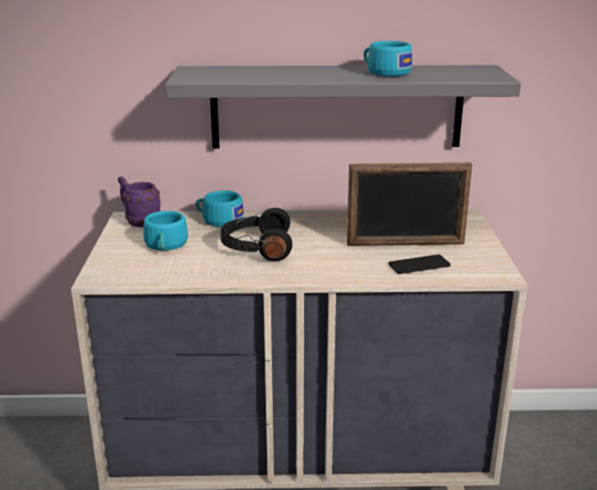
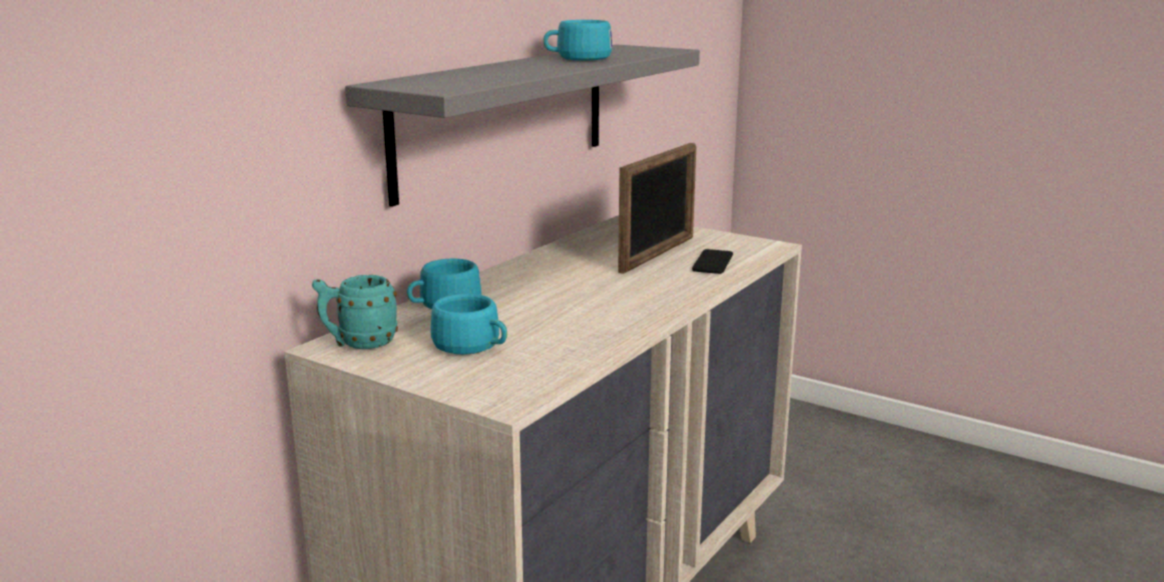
camera: 55 degrees left, 5 degrees down
(139, 221) = (358, 343): purple mug -> turquoise mug
(256, 248) = (561, 307): black headphones -> none

